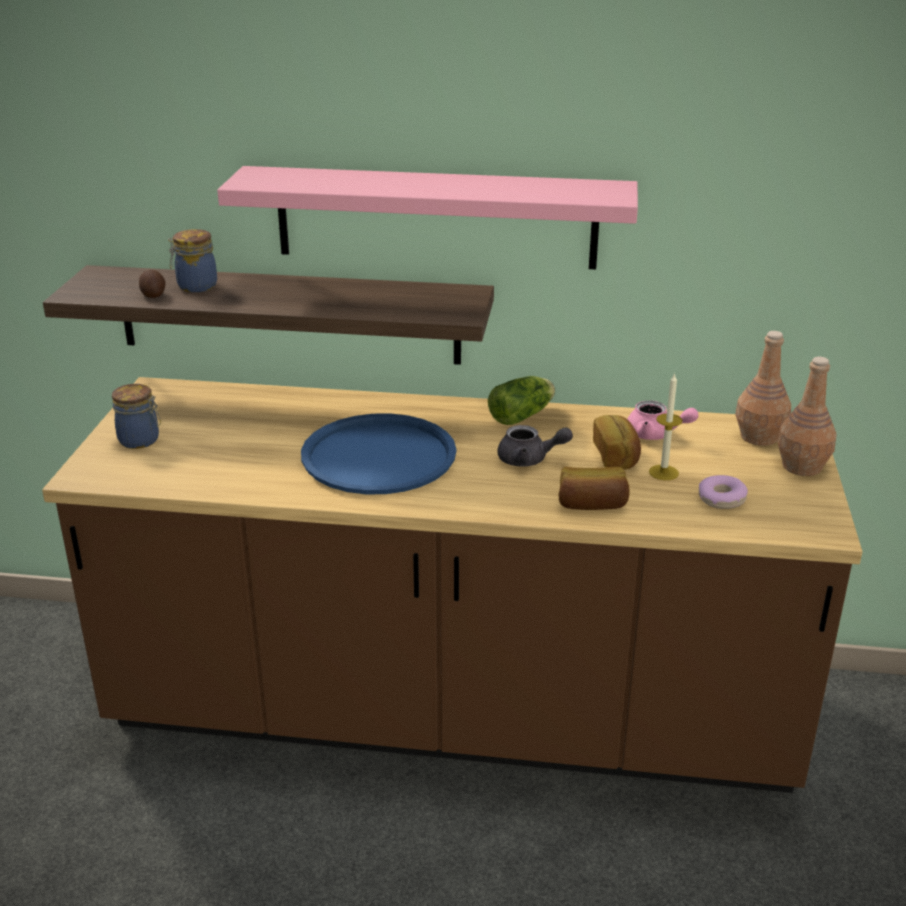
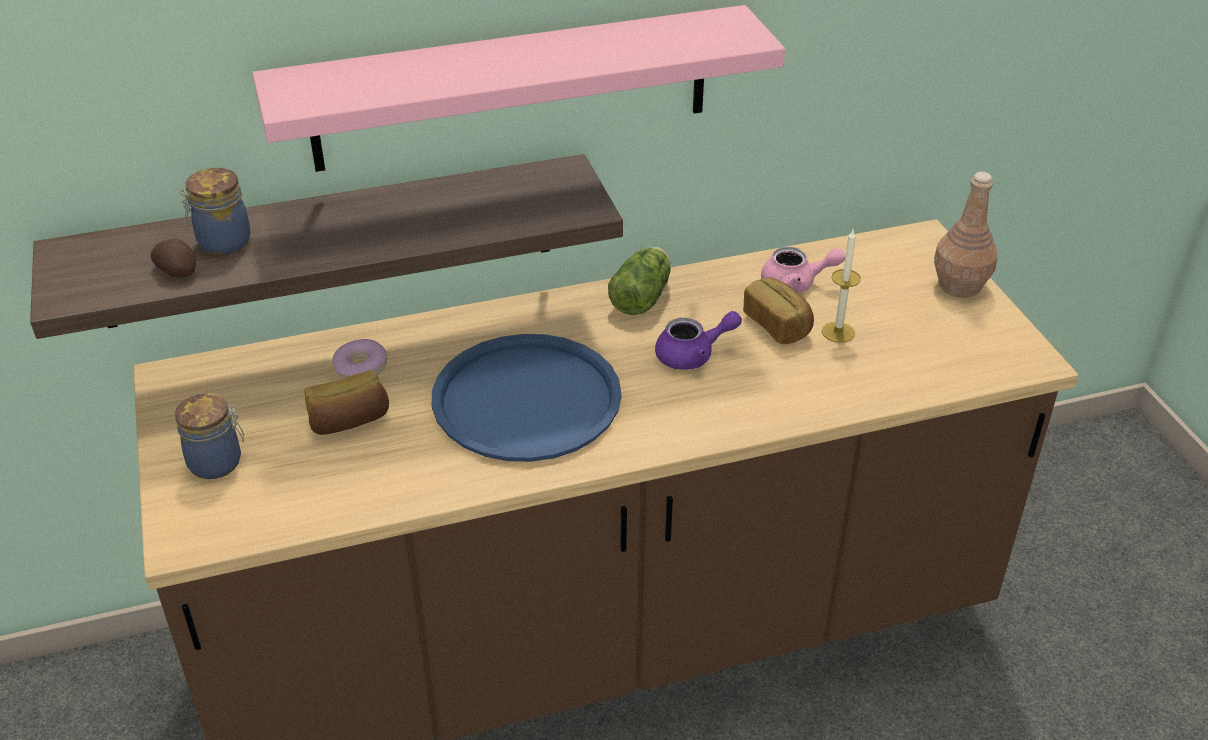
camera: 25 degrees left, 10 degrees up
(529, 459) = (693, 355): grey teapot -> purple teapot
(591, 505) = (798, 396): bread -> bread (349, 421)
(721, 499) = (915, 350): donut -> donut (361, 367)
(759, 437) = (896, 259): brown bottle -> none

